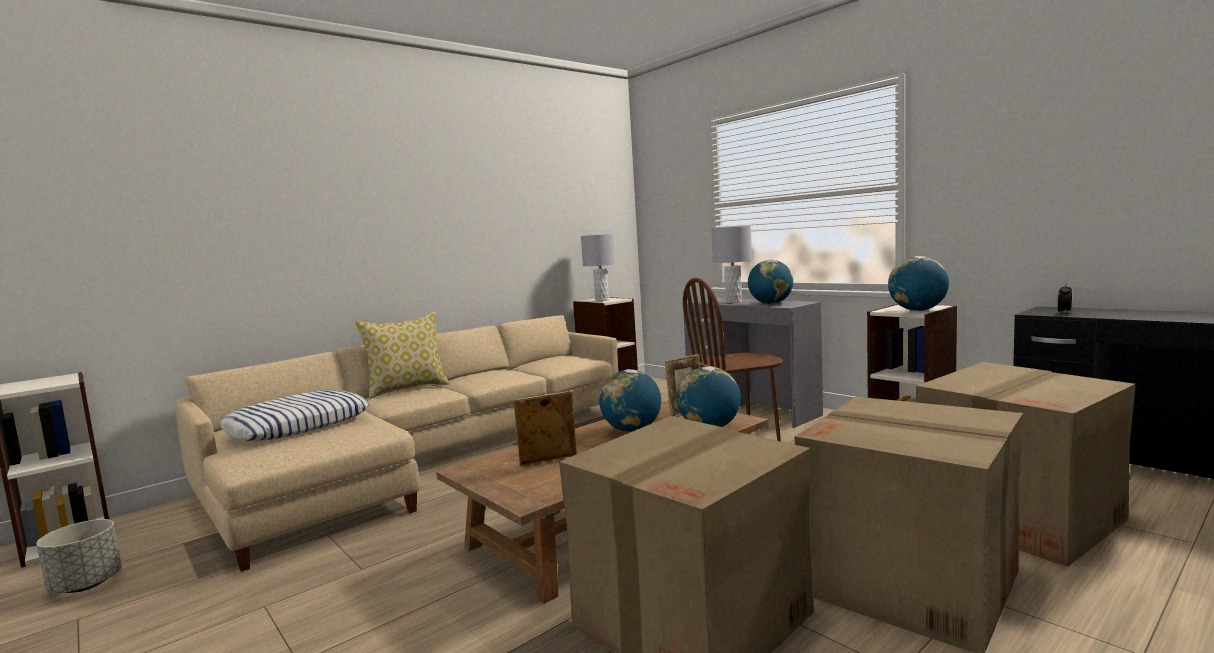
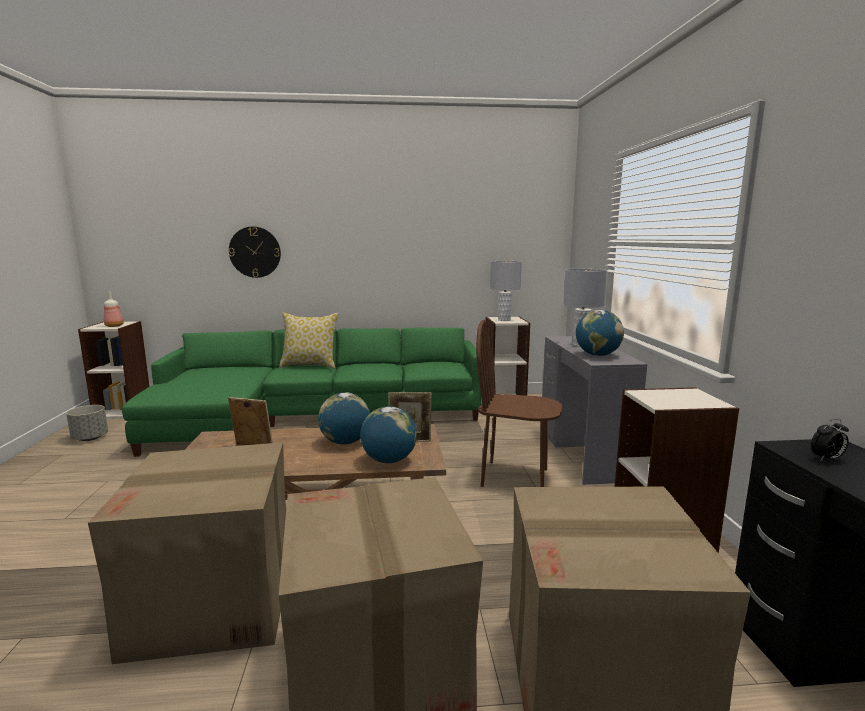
camera: 35 degrees right, 5 degrees up
(57, 382) = (115, 326): none -> bottle
(287, 241) = (255, 252): none -> wall clock
(298, 425) = (210, 377): pillow -> none
(420, 460) = (308, 417): beige sofa -> green sofa
(917, 310) = (668, 402): globe -> none

